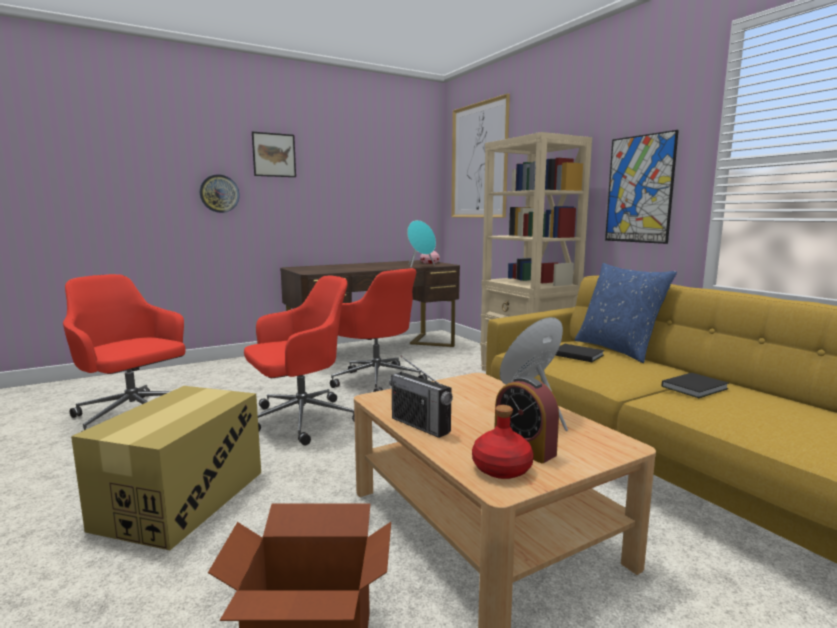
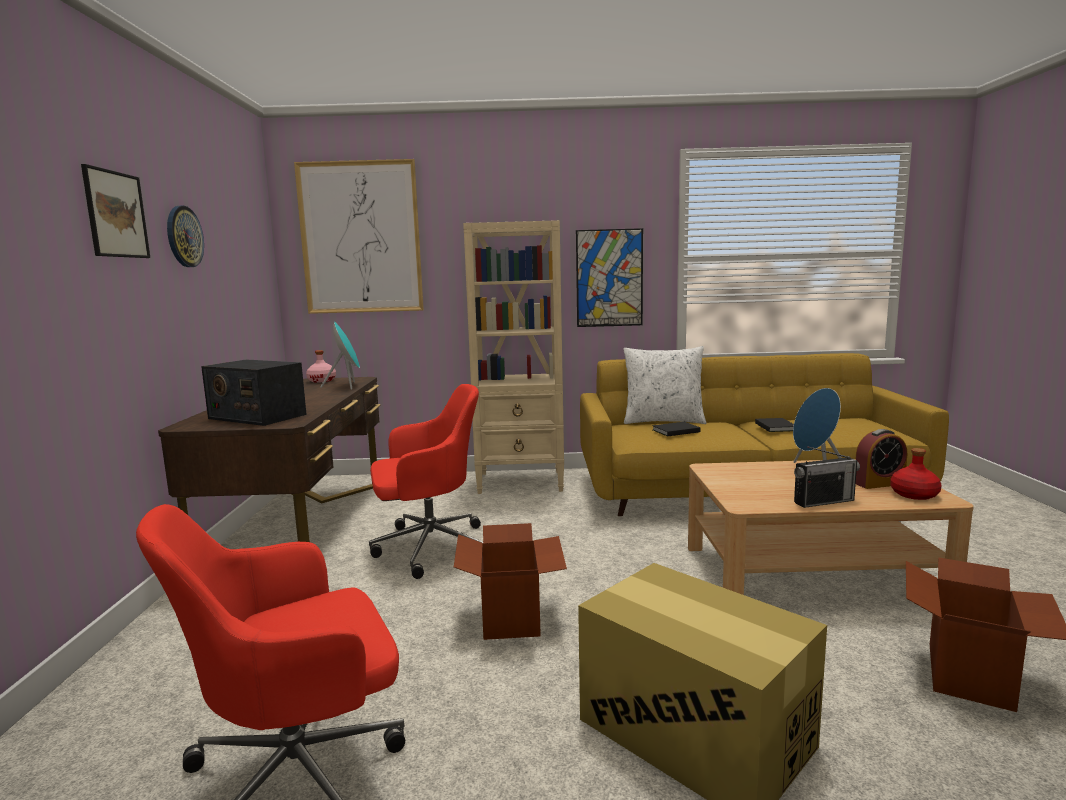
camera: 60 degrees left, 0 degrees up
(219, 193) = (49, 296): wall clock -> wall clock (184, 236)
(301, 420) = (512, 617): red office chair -> cardboard box
(321, 269) = (257, 416): none -> radio
(618, 349) = (663, 421): blue pillow -> white pillow

